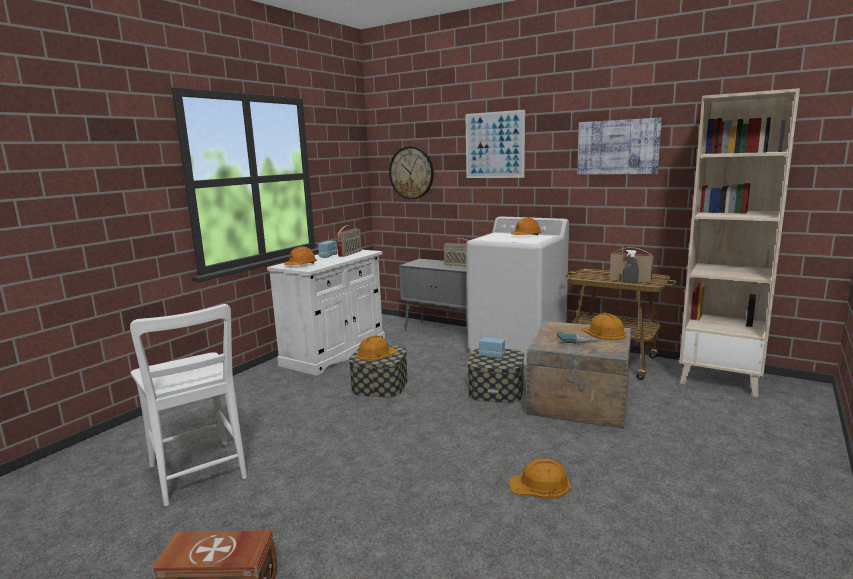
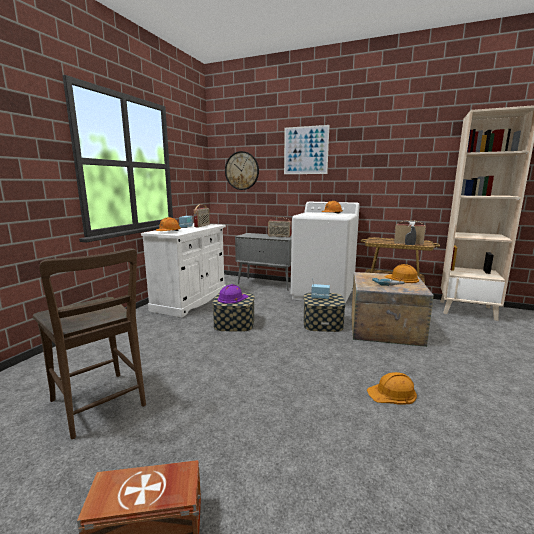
camera: 10 degrees left, 0 degrees up
(199, 475) = (100, 405): white chair -> brown chair
(376, 353) = (232, 298): orange hard hat -> purple hard hat
(618, 147) = (396, 152): picture -> none

